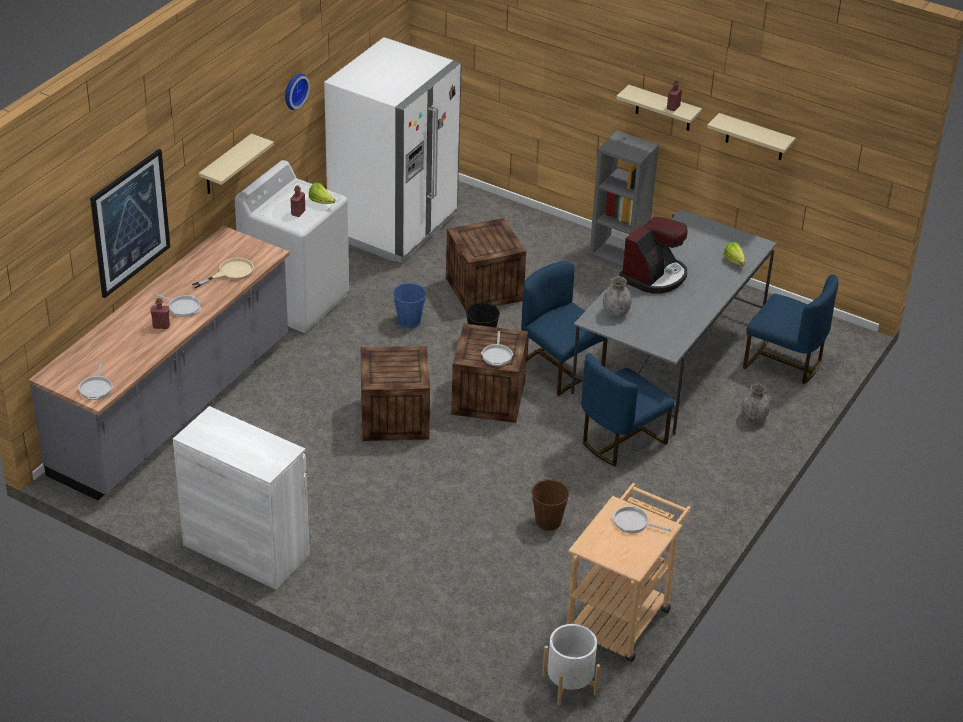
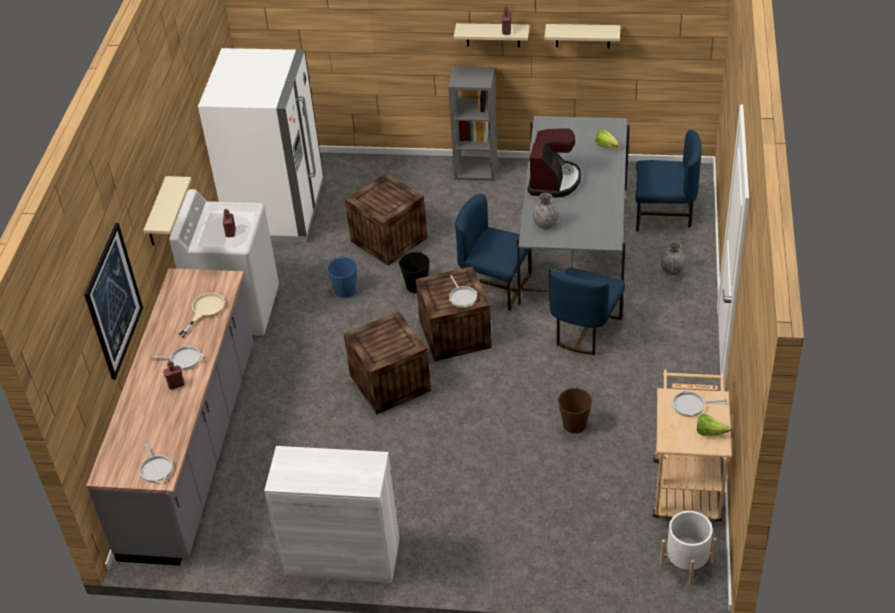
camera: 20 degrees left, 5 degrees up
(294, 90) = (181, 123): wall clock -> none
(321, 202) = (244, 215): lettuce -> lettuce (710, 432)

